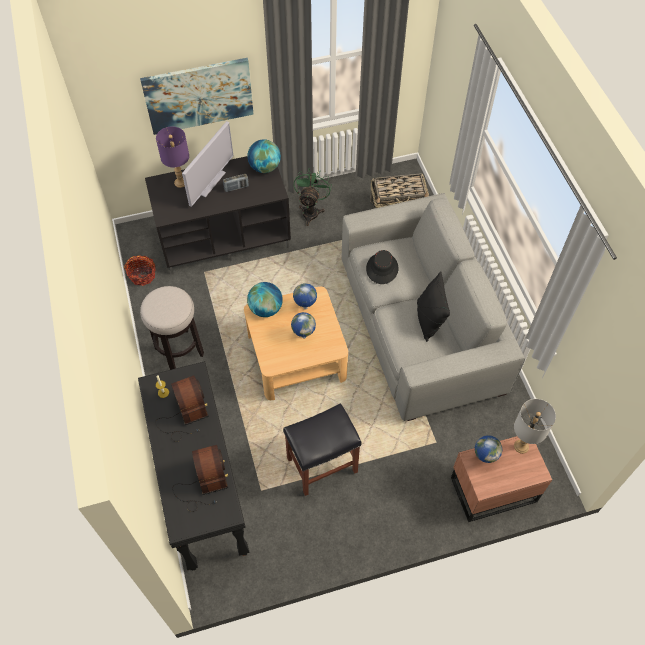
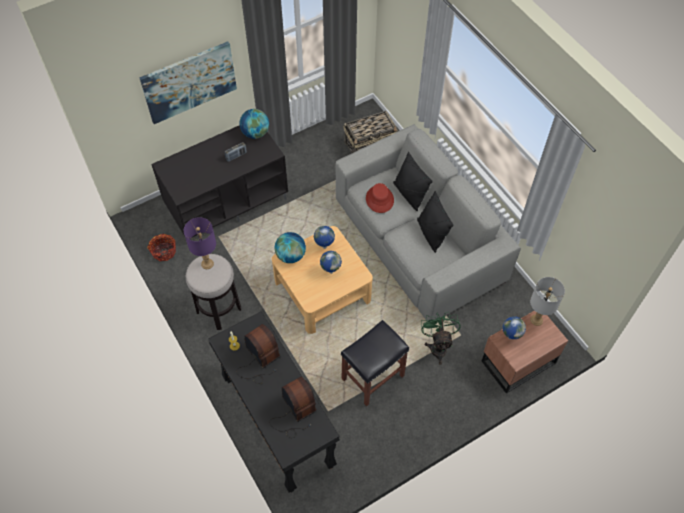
camera: 15 degrees left, 0 degrees up
(180, 182) = (185, 162): purple table lamp -> purple table lamp (207, 264)
(210, 182) = (211, 156): television -> none
(311, 211) = (296, 162): green fan -> green fan (438, 346)
(382, 268) = (379, 199): black hat -> red hat
(417, 270) = (409, 194): none -> black pillow

